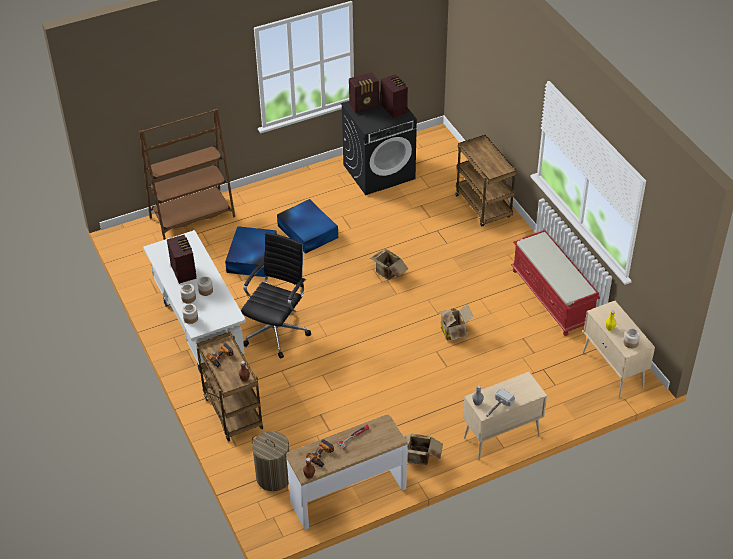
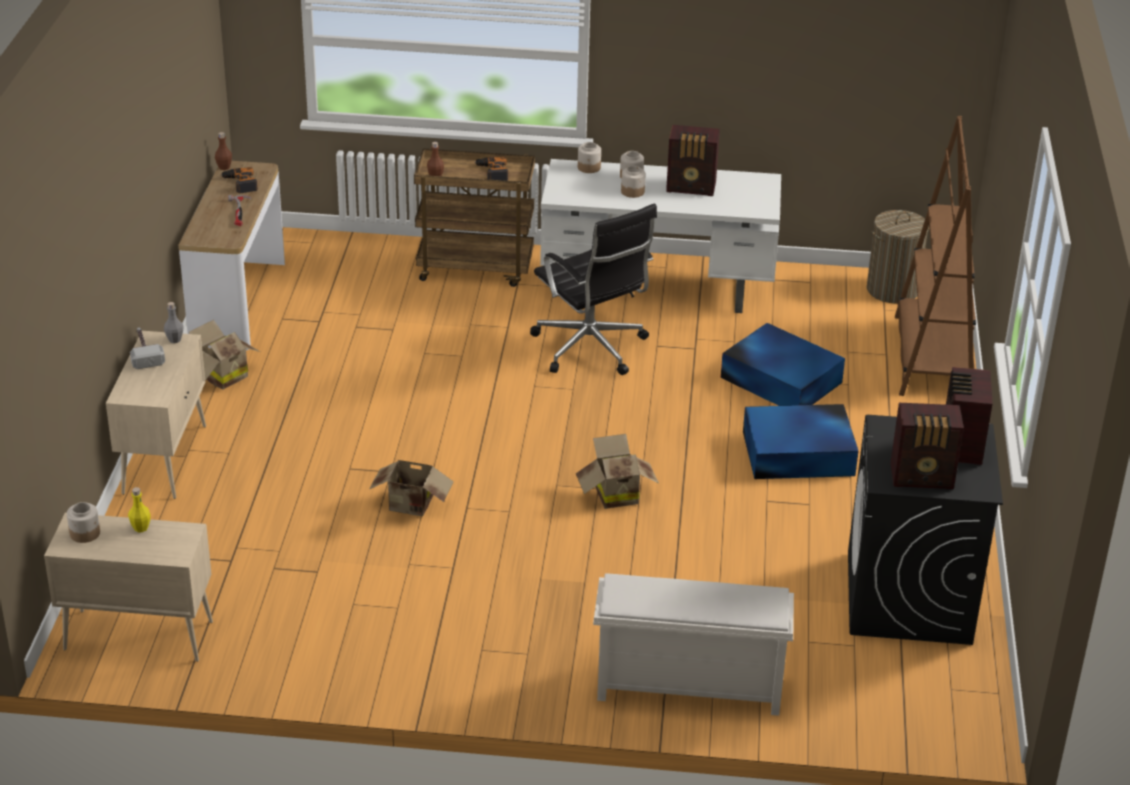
camera: 120 degrees right, 10 degrees down
(274, 477) = (333, 264): laundry basket -> laundry basket (892, 290)
(484, 207) = (687, 687): brown cart -> white shoe rack
(553, 297) = (366, 654): red bench -> none

